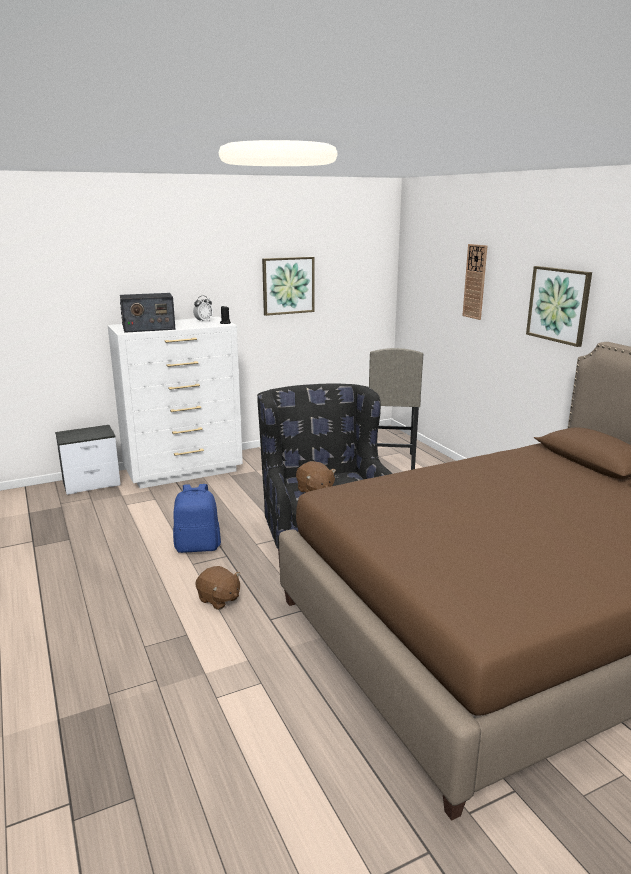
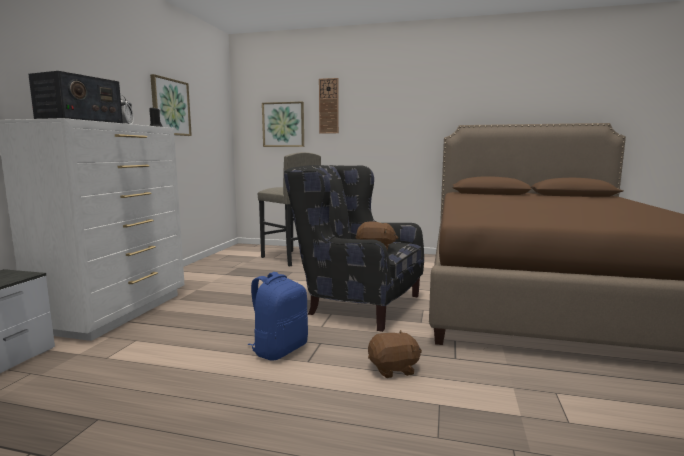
camera: 50 degrees left, 10 degrees down
(559, 305) = (412, 110): picture -> picture (283, 124)

